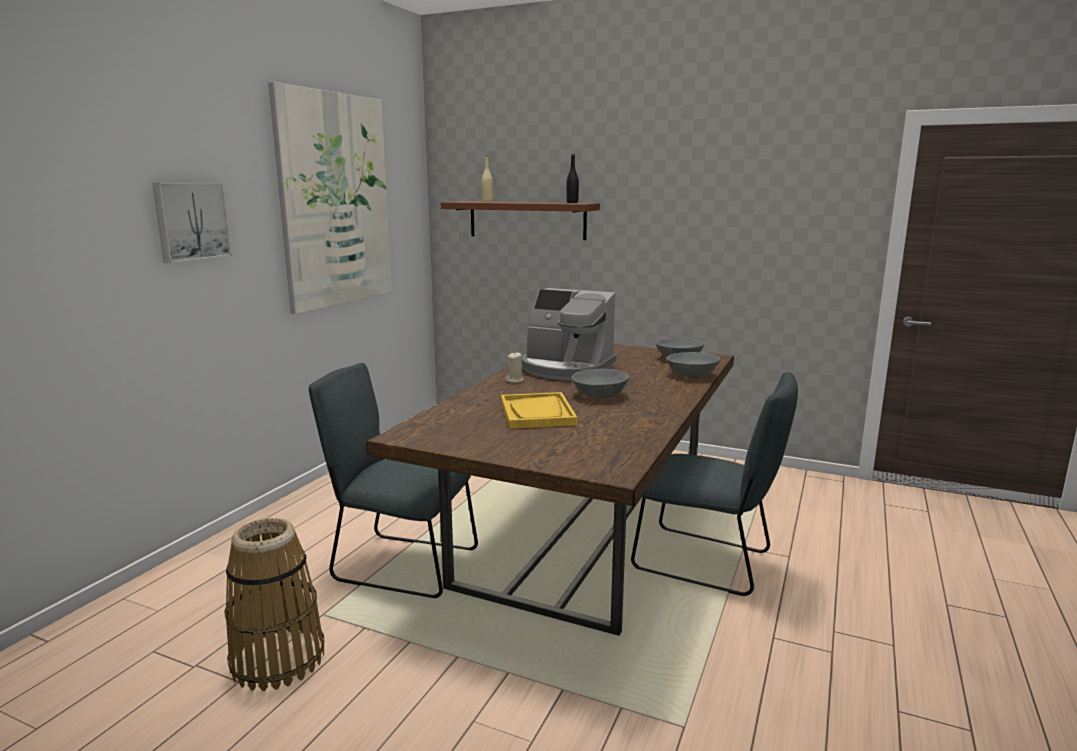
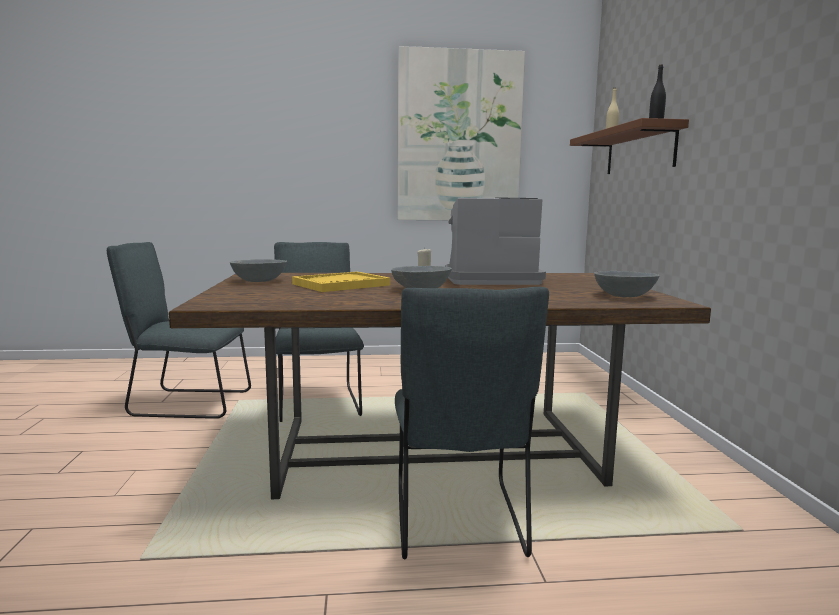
camera: 60 degrees right, 5 degrees down
(191, 221) = (318, 143): picture -> none
(277, 659) = (186, 403): basket -> grey chair
(566, 369) = (489, 280): coffee machine -> coffee machine turned 90 degrees clockwise
(692, 375) = (564, 302): grey bowl -> grey bowl (260, 281)

